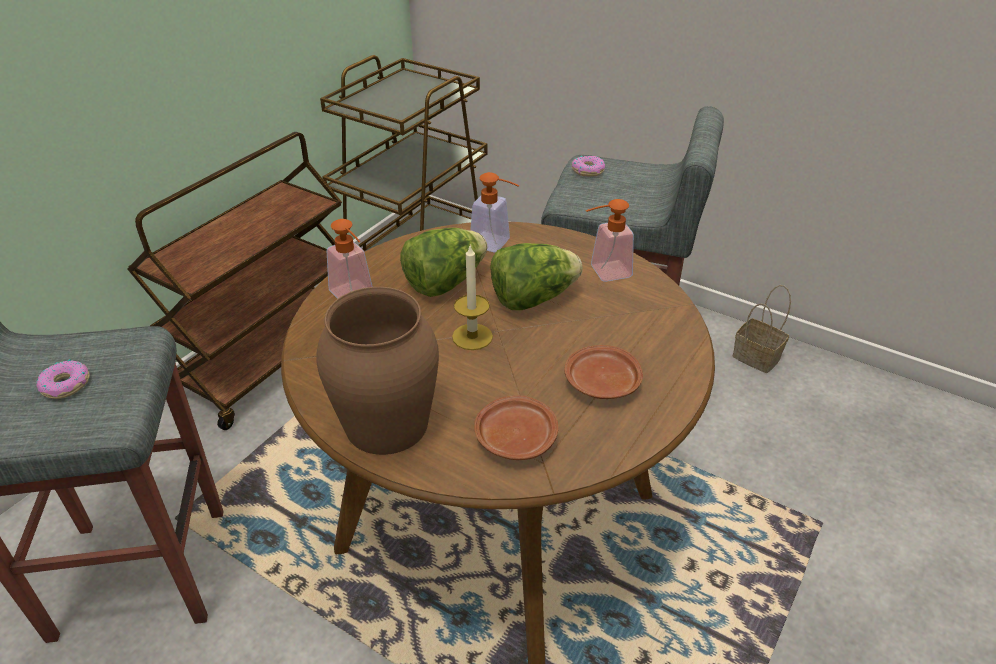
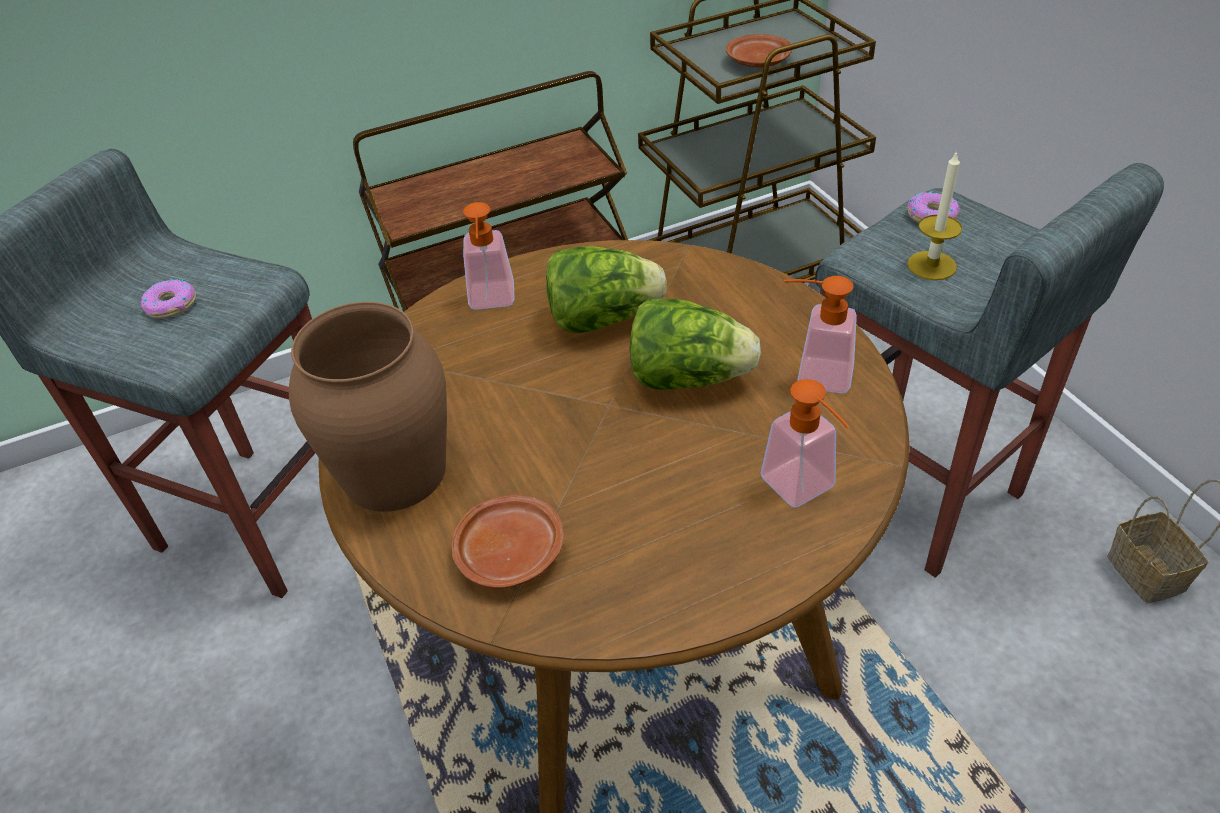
camera: 35 degrees right, 5 degrees up
(472, 337) = (573, 401): candle -> candle (931, 265)
(496, 244) = (707, 287): soap dispenser -> soap dispenser (805, 490)
(602, 383) = (672, 528): brown plate -> brown plate (757, 62)

